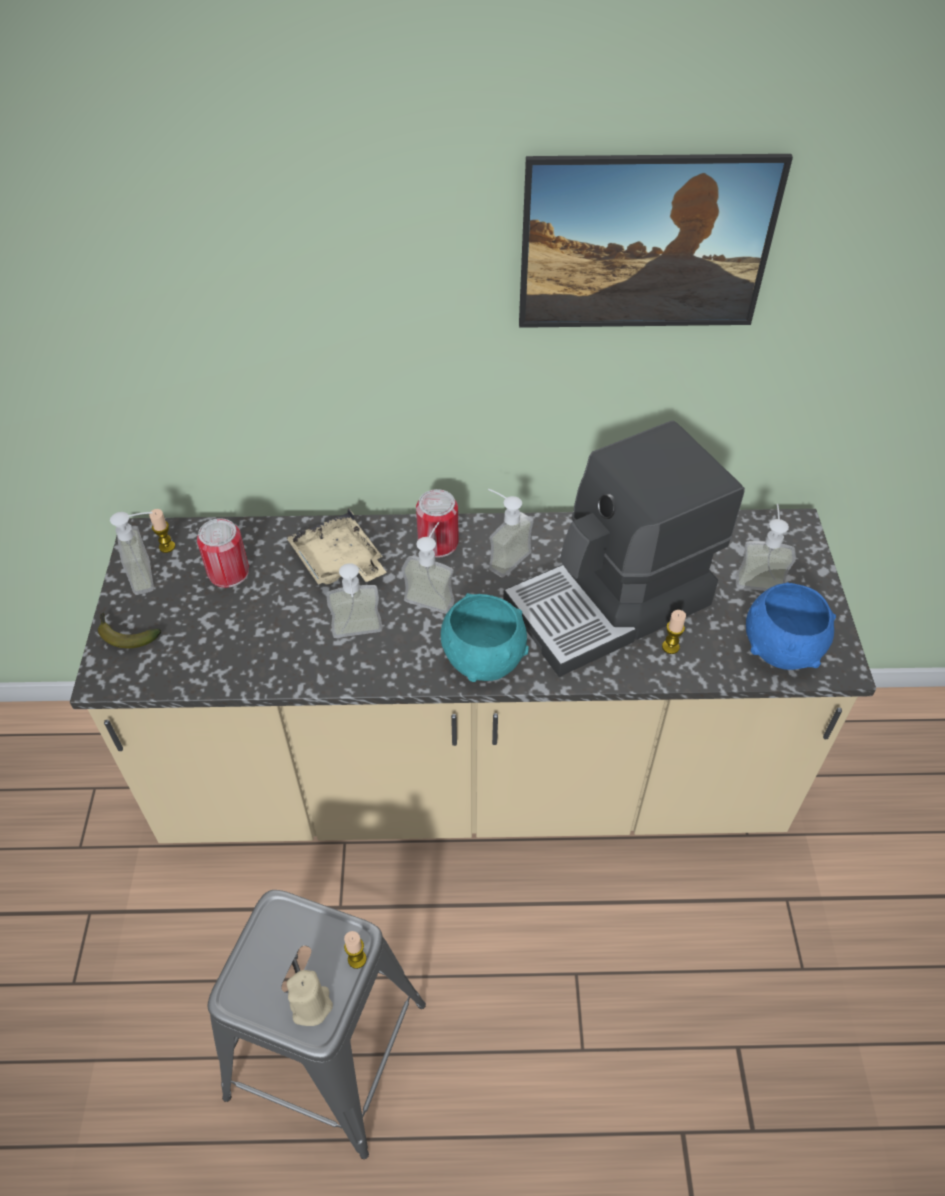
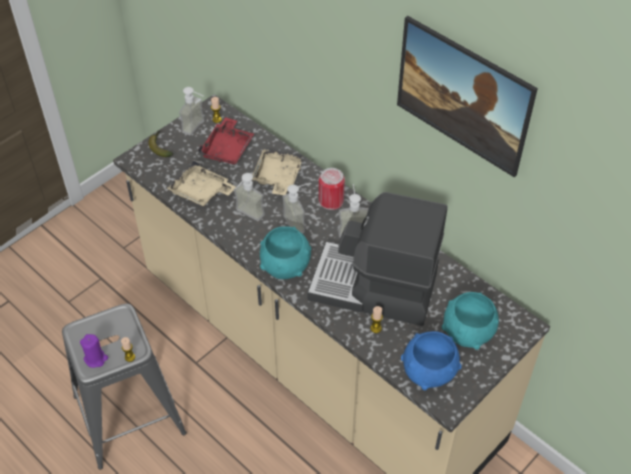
camera: 45 degrees right, 0 degrees up
(228, 572) = (228, 149): can -> red tray
(260, 651) = (201, 192): none -> beige tray
(311, 1006) = (96, 359): beige candle -> purple candle
(759, 576) = (467, 333): soap dispenser -> turquoise bowl

